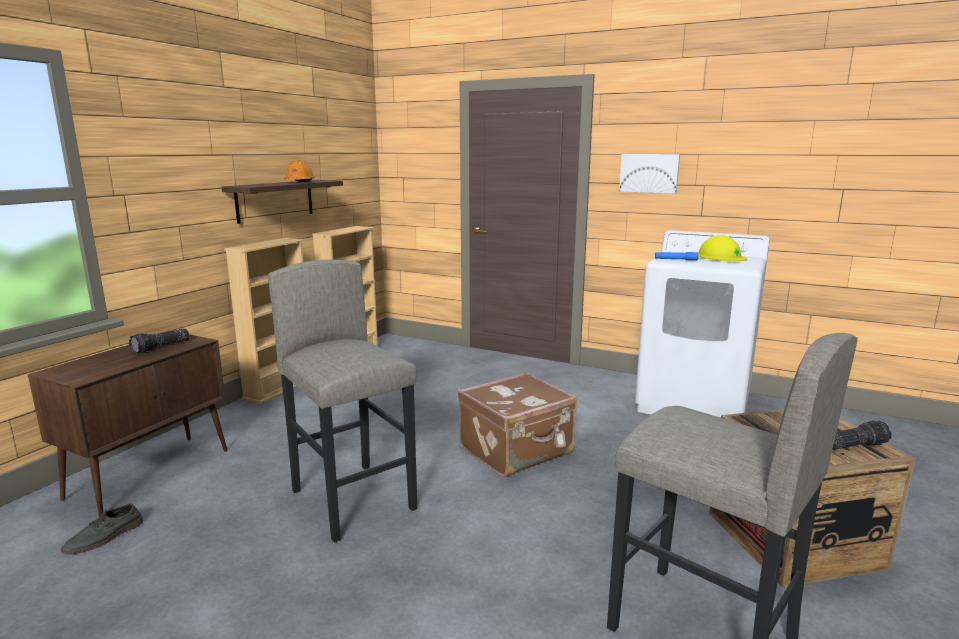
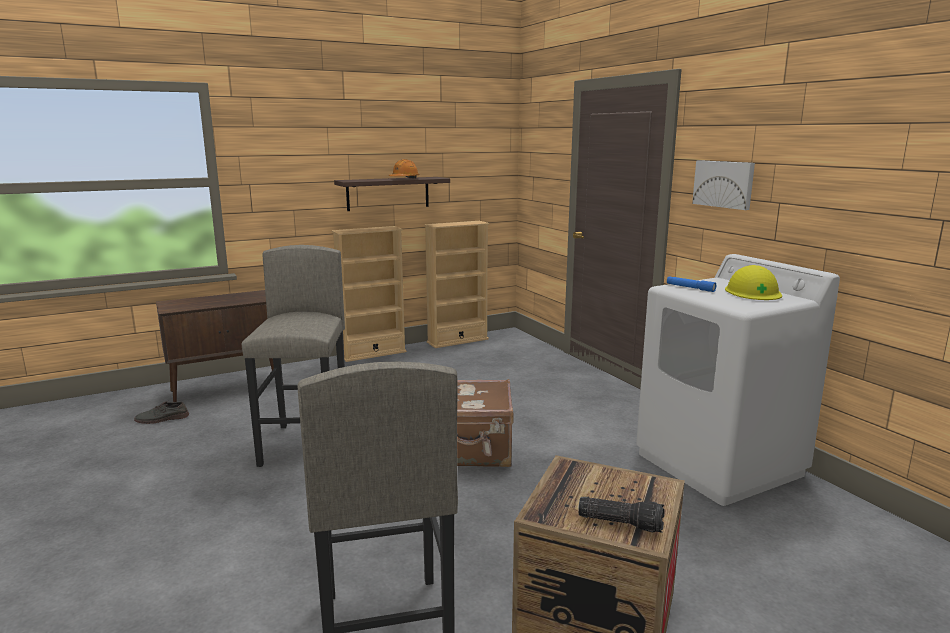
camera: 35 degrees right, 0 degrees up
(161, 347) = (241, 298): flashlight -> none

